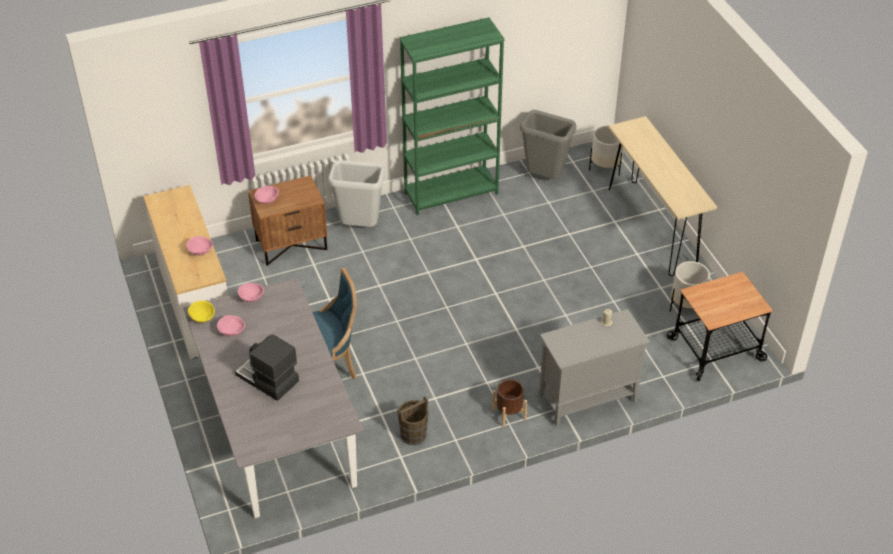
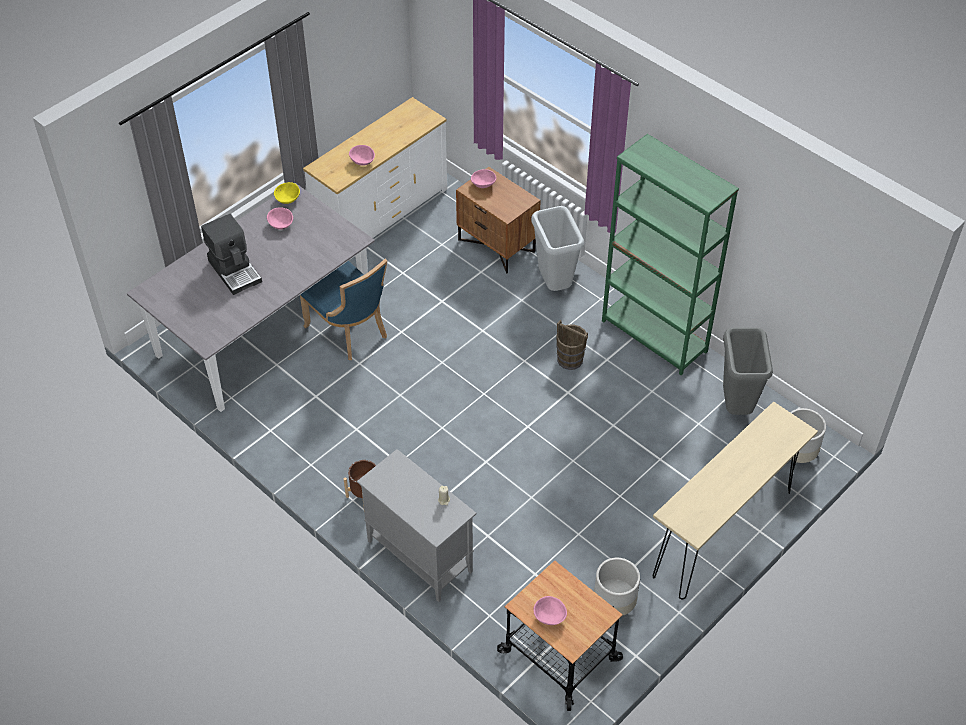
camera: 65 degrees right, 5 degrees up
(251, 298) = (329, 220): pink bowl -> pink bowl (549, 616)
(267, 379) = (235, 270): coffee machine -> coffee machine turned 135 degrees clockwise
(413, 435) = (301, 430): brown bucket -> brown bucket (569, 359)

